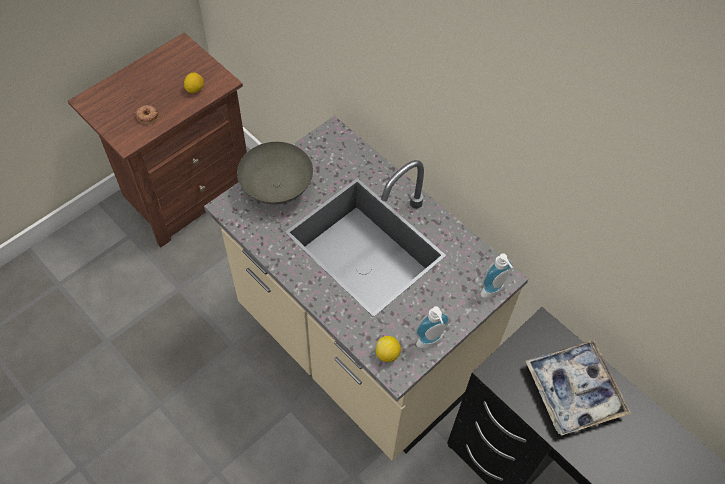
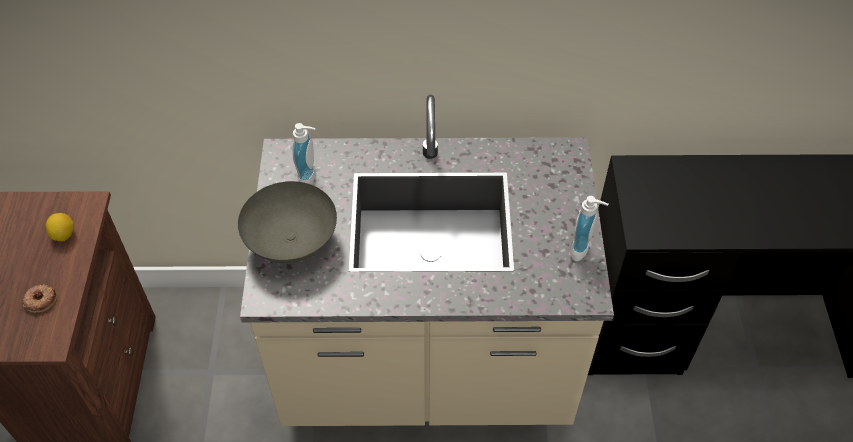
camera: 45 degrees left, 5 degrees down
(387, 354) = (563, 289): lemon -> none
(494, 292) = (577, 169): soap dispenser -> soap dispenser (311, 178)
(574, 390) = (708, 195): tray -> none

